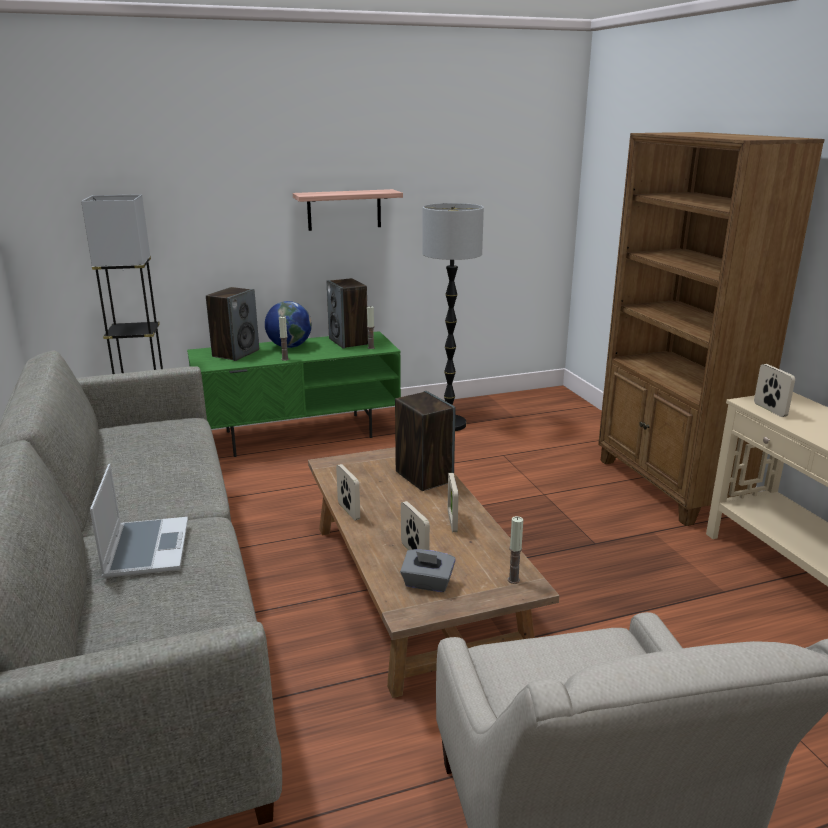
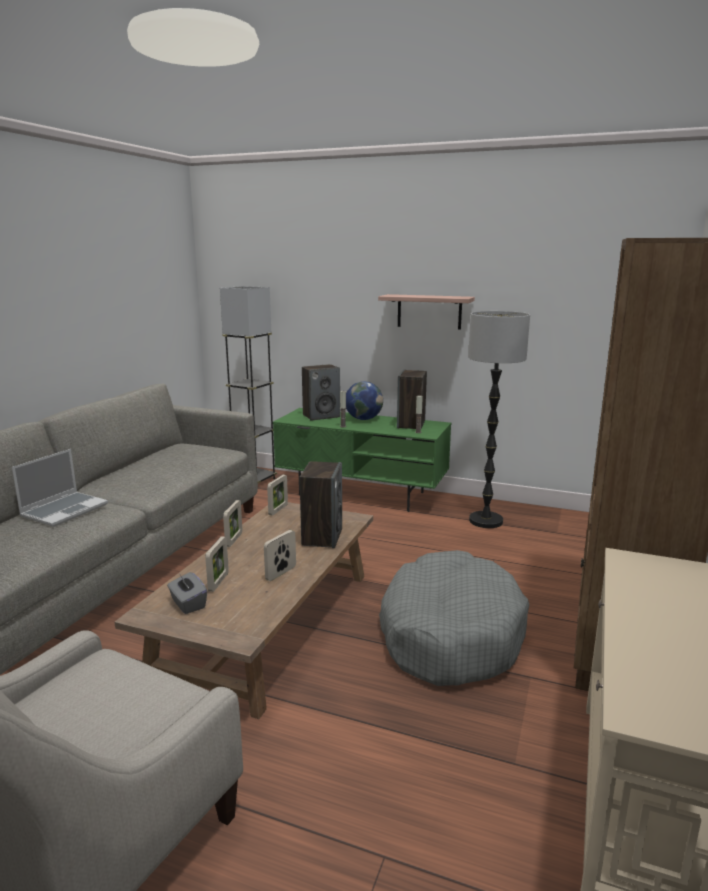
camera: 40 degrees right, 5 degrees down
(513, 580) = (241, 629): candle -> none
(562, 527) = (450, 634): none -> grey dog bed
(770, 410) = (632, 572): picture frame -> picture frame (278, 510)

